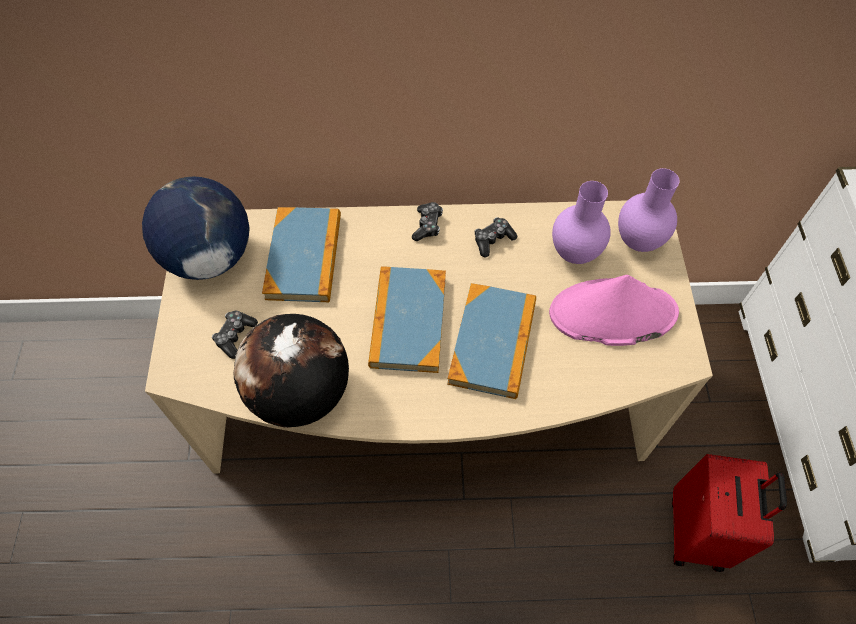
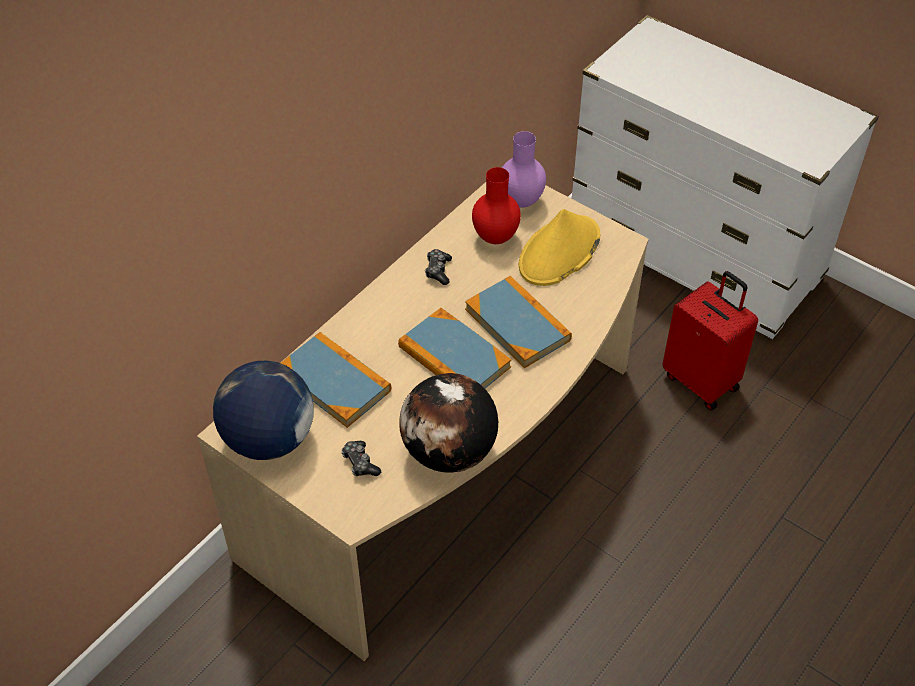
camera: 50 degrees left, 10 degrees down
(427, 225) = (386, 296): game controller -> none
(574, 252) = (494, 237): purple vase -> red vase
(612, 313) = (559, 252): pink hat -> yellow hat

